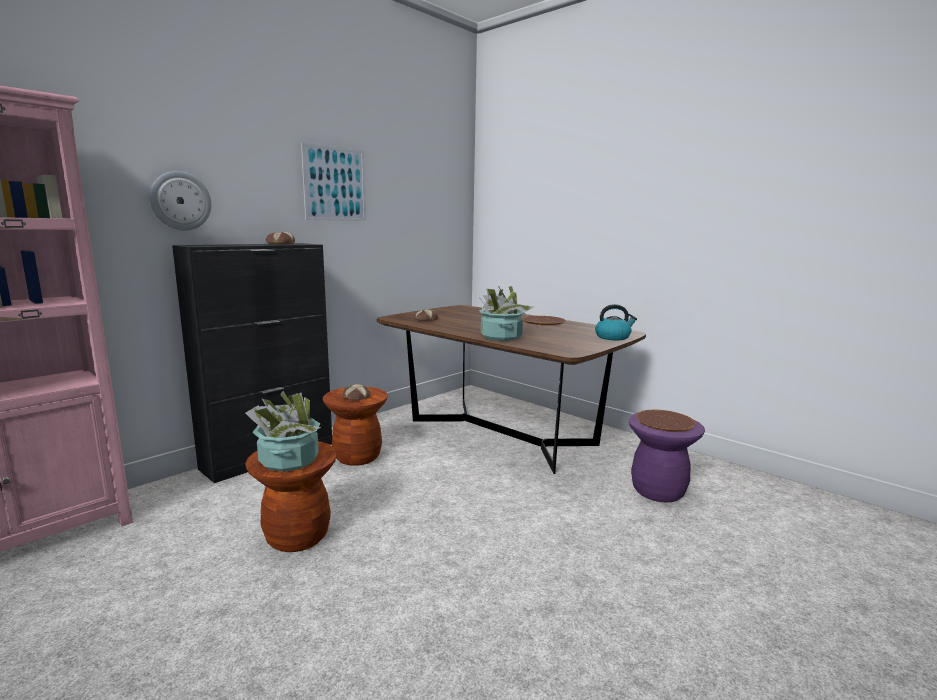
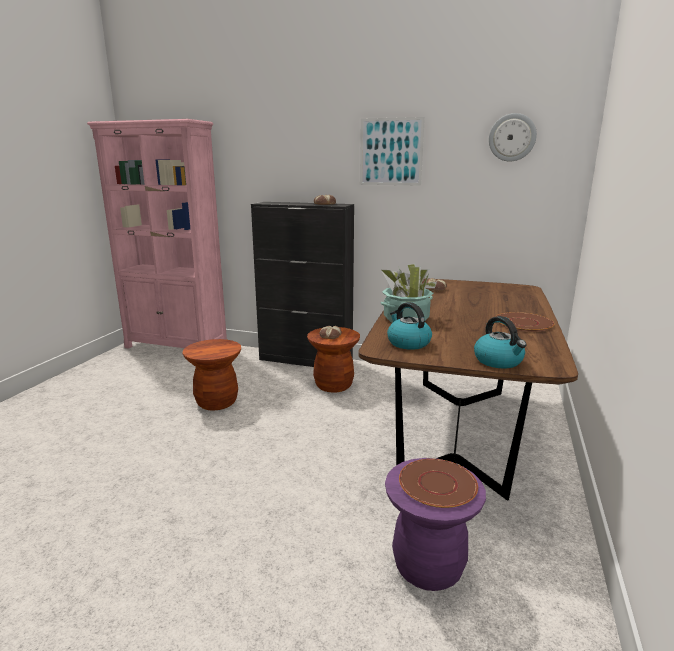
camera: 65 degrees right, 5 degrees up
(180, 201) = (272, 172): wall clock -> wall clock (512, 137)
(289, 460) = (205, 349): potted plant -> none
(560, 345) = (408, 343): none -> kettle

